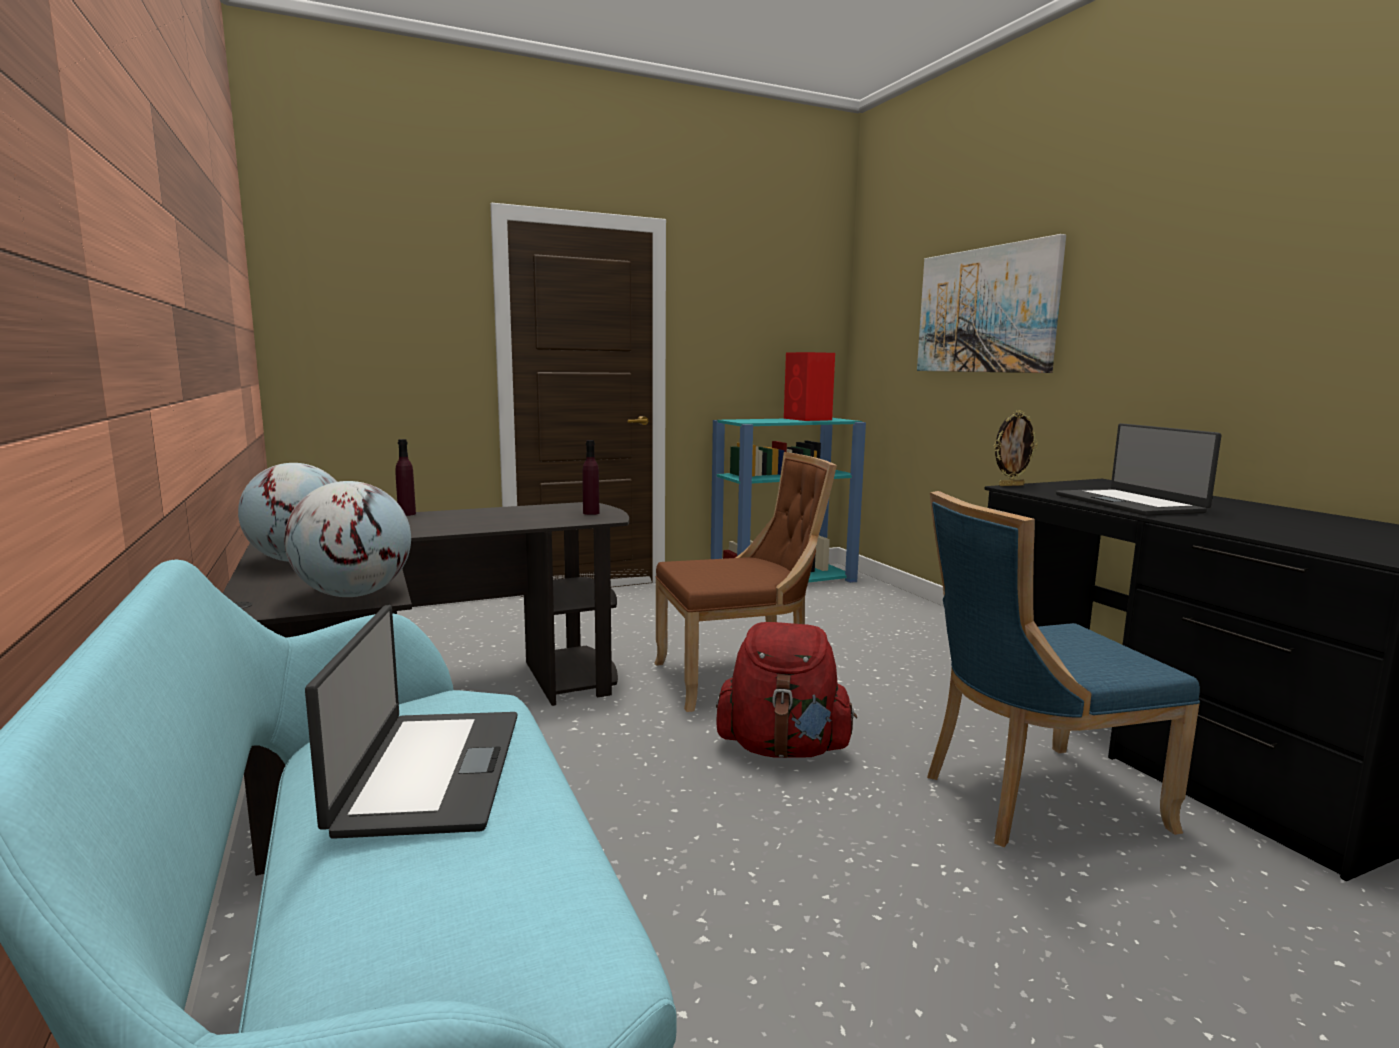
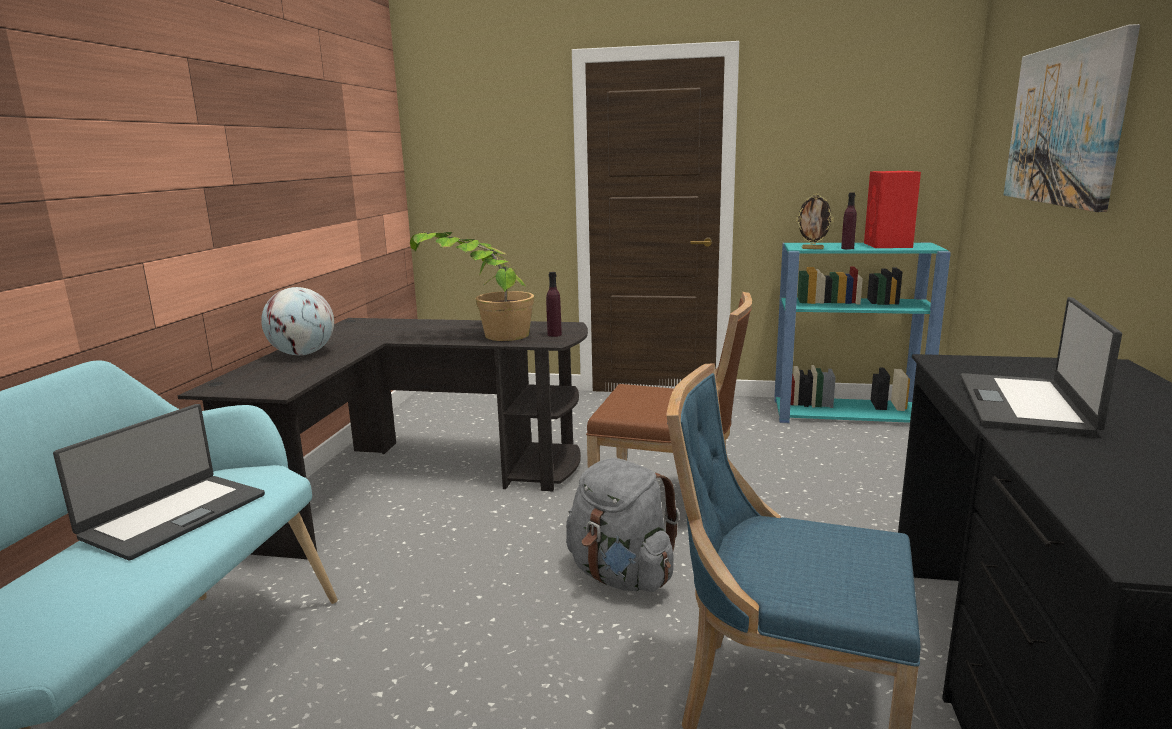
camera: 35 degrees right, 5 degrees up
(353, 595) = (273, 387): globe -> none
(407, 514) = (435, 321): purple bottle -> purple bottle (847, 248)
(510, 520) = (483, 335): none -> potted plant
(783, 748) = (621, 576): red backpack -> grey backpack
(1011, 485) = (948, 356): picture frame -> picture frame (812, 248)

